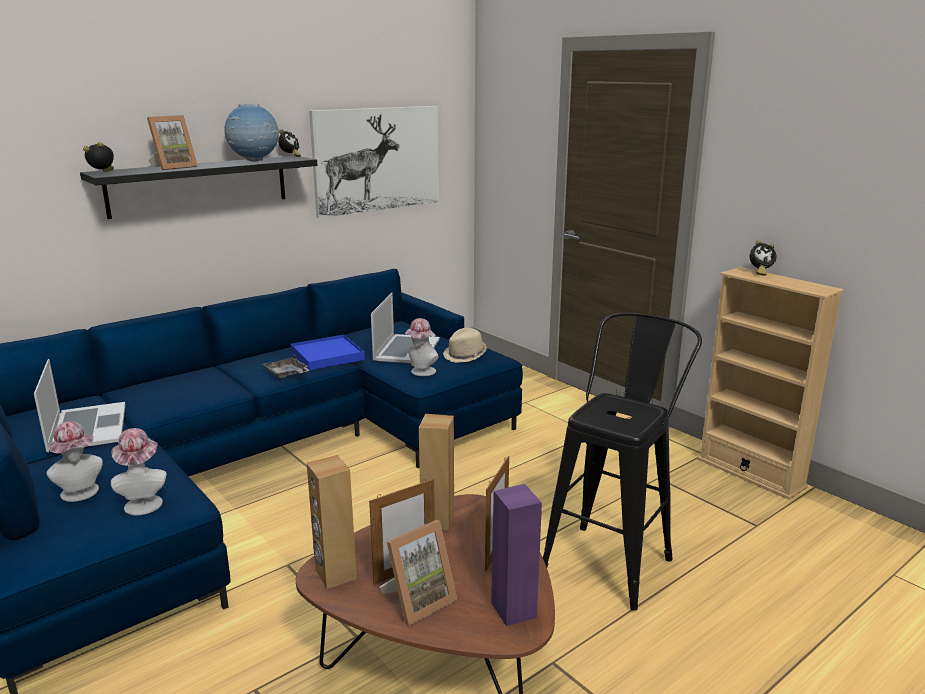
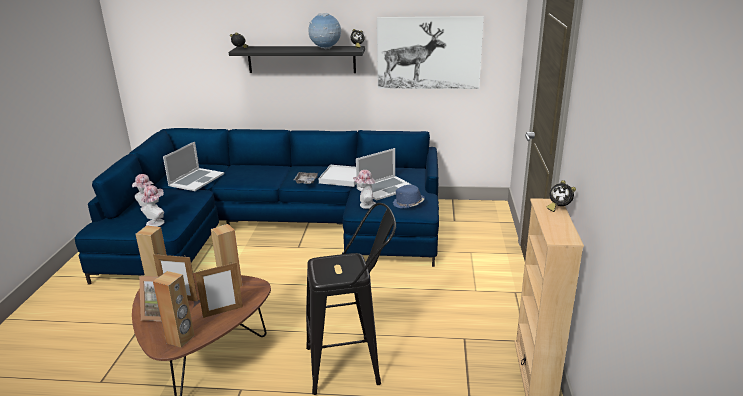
camera: 45 degrees right, 5 degrees up
(173, 167) = (278, 48): picture frame -> none
(327, 355) = (342, 177): blue tray -> white tray
(465, 355) = (408, 204): beige hat -> blue hat
(514, 610) = (180, 339): purple speaker -> brown speaker

